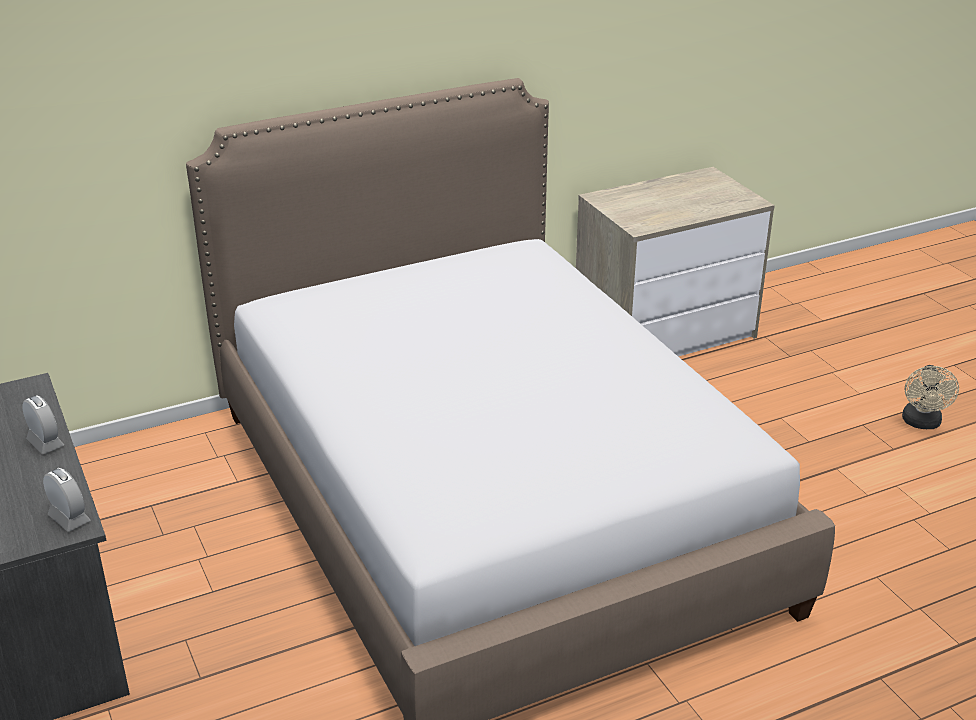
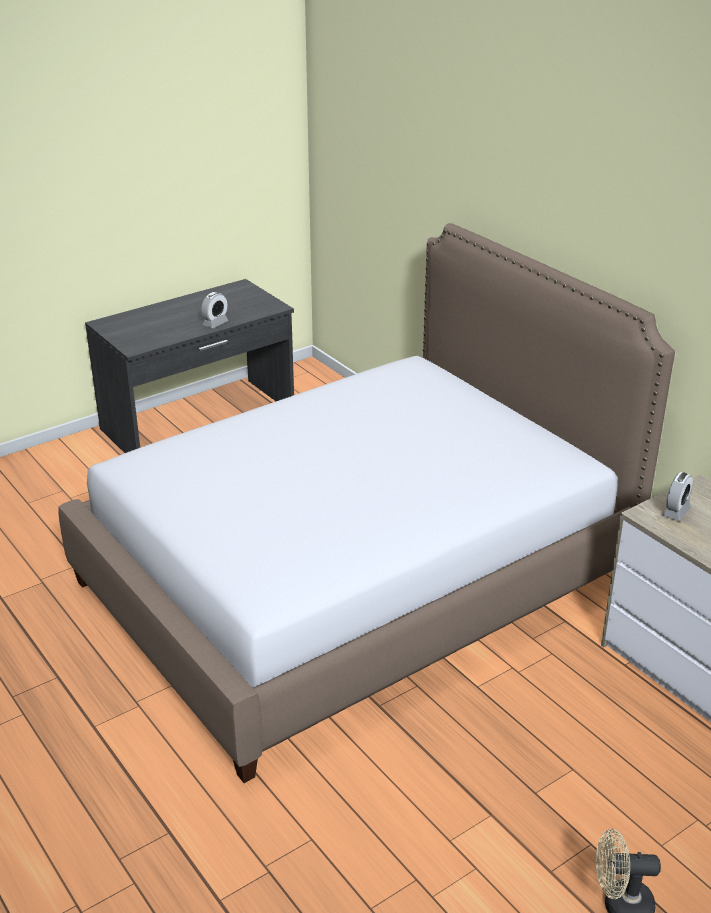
camera: 80 degrees right, 0 degrees up
(69, 518) = (142, 344): alarm clock -> alarm clock (675, 512)

